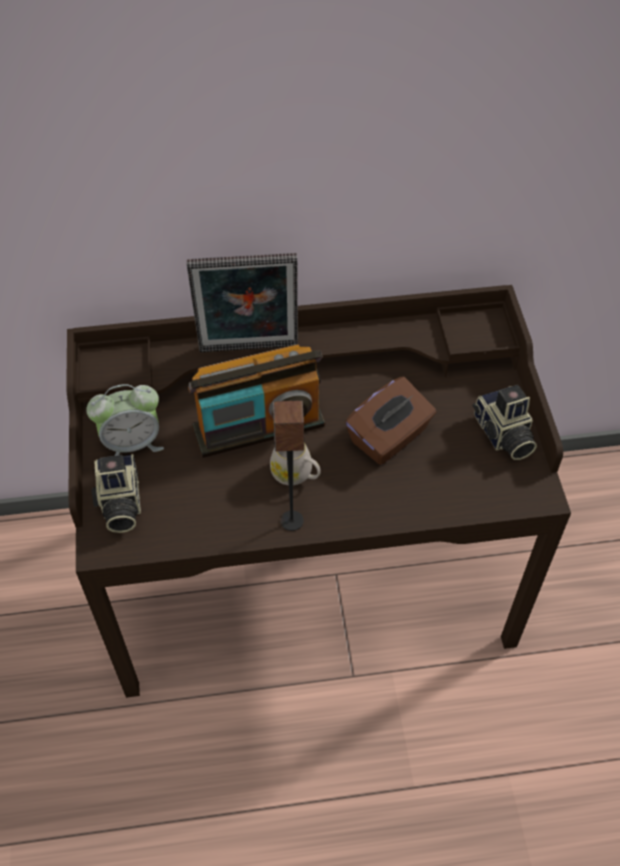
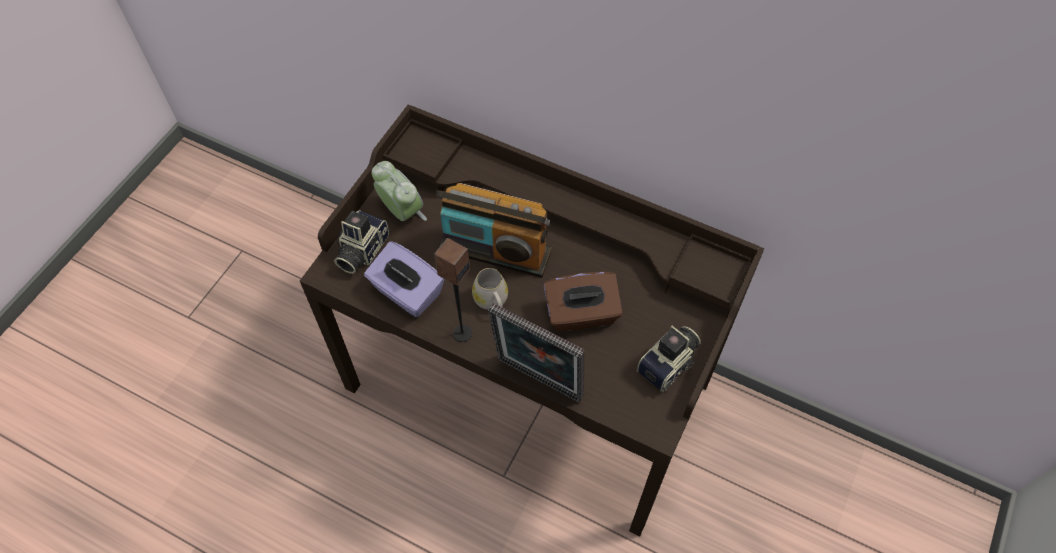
camera: 35 degrees right, 5 degrees up
(132, 443) = (402, 212): alarm clock -> alarm clock turned 150 degrees counterclockwise
(203, 516) = (407, 292): none -> purple tissue box
(249, 351) = (525, 189): picture frame -> picture frame (537, 383)
(502, 435) = (669, 364): camera -> camera turned 150 degrees counterclockwise

